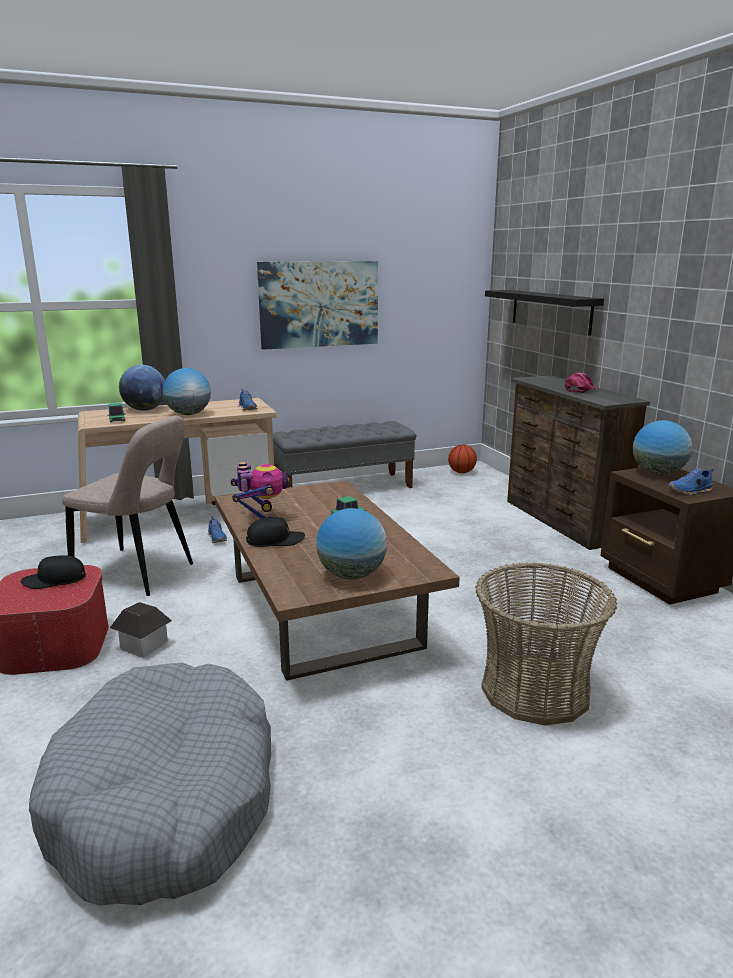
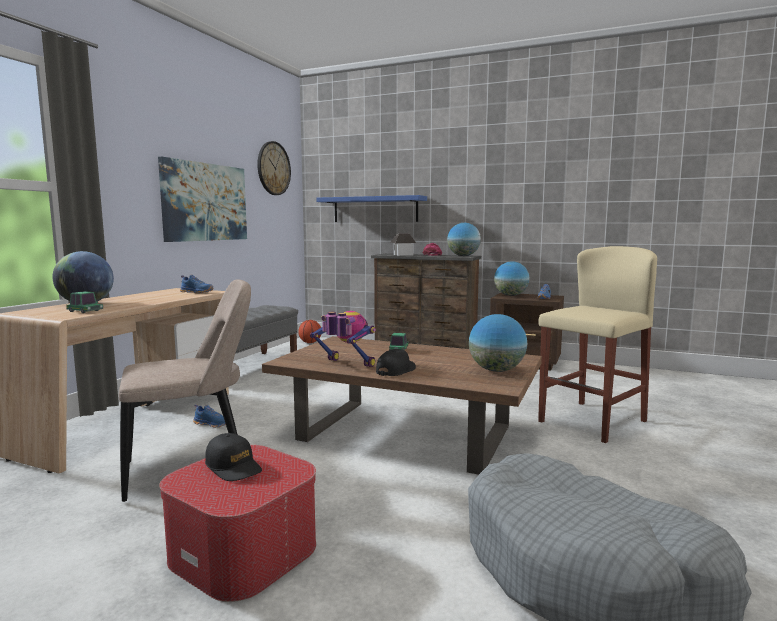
camera: 45 degrees left, 10 degrees down
(54, 580) = (233, 467): black cap -> black cap turned 75 degrees counterclockwise
(144, 645) = (332, 508): toy house -> toy house (403, 255)
(189, 414) = (153, 300): globe -> globe (463, 256)
(434, 254) = (273, 168): none -> wall clock
(535, 690) = (592, 421): basket -> beige stool
(550, 311) = (375, 209): black shelf -> blue shelf

